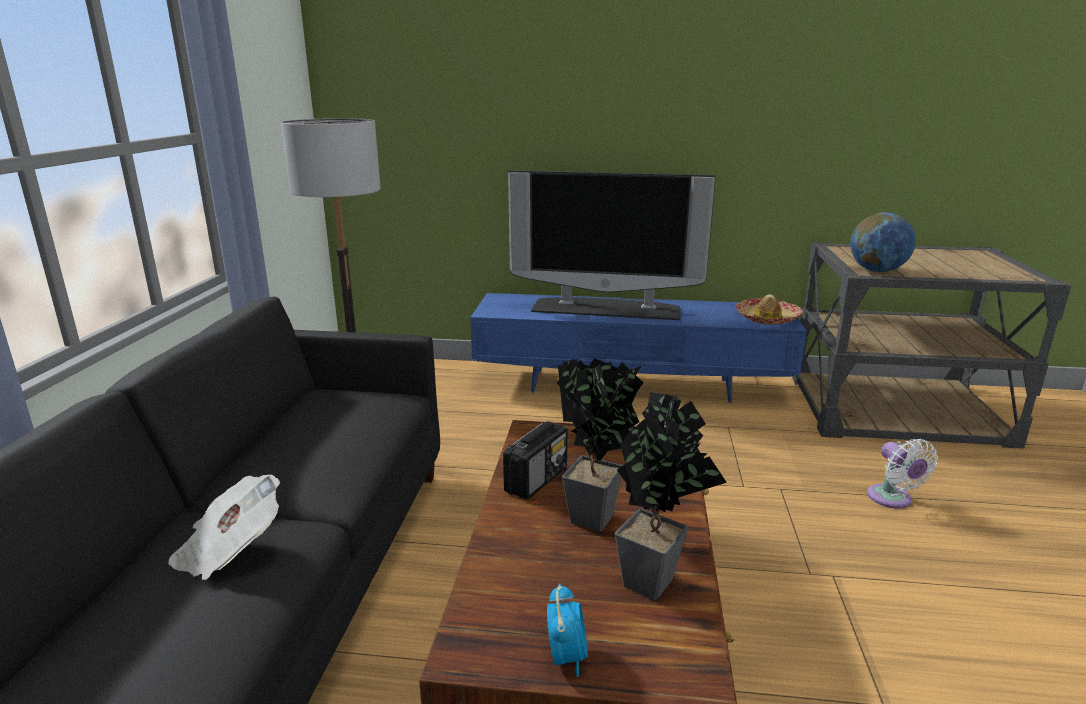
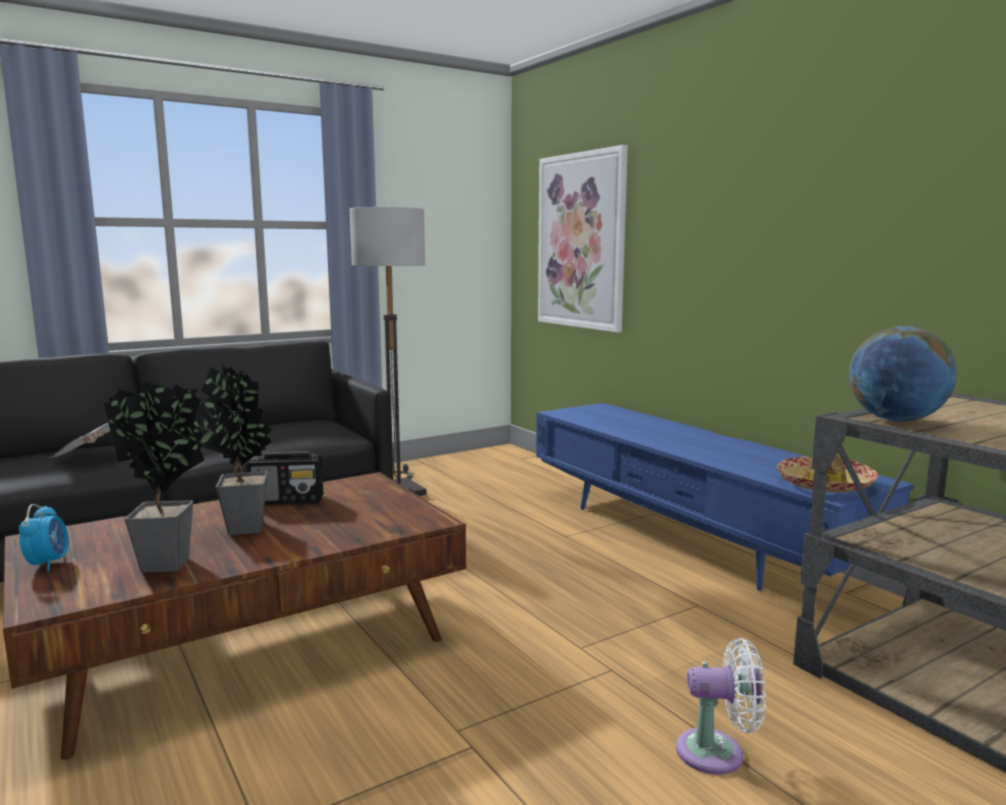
camera: 50 degrees right, 10 degrees down
(441, 138) = (581, 241): none -> picture
(566, 656) = (48, 563): alarm clock -> alarm clock turned 60 degrees counterclockwise
(606, 308) = (667, 434): television -> none
(892, 499) = (717, 752): white fan -> white fan turned 120 degrees counterclockwise

